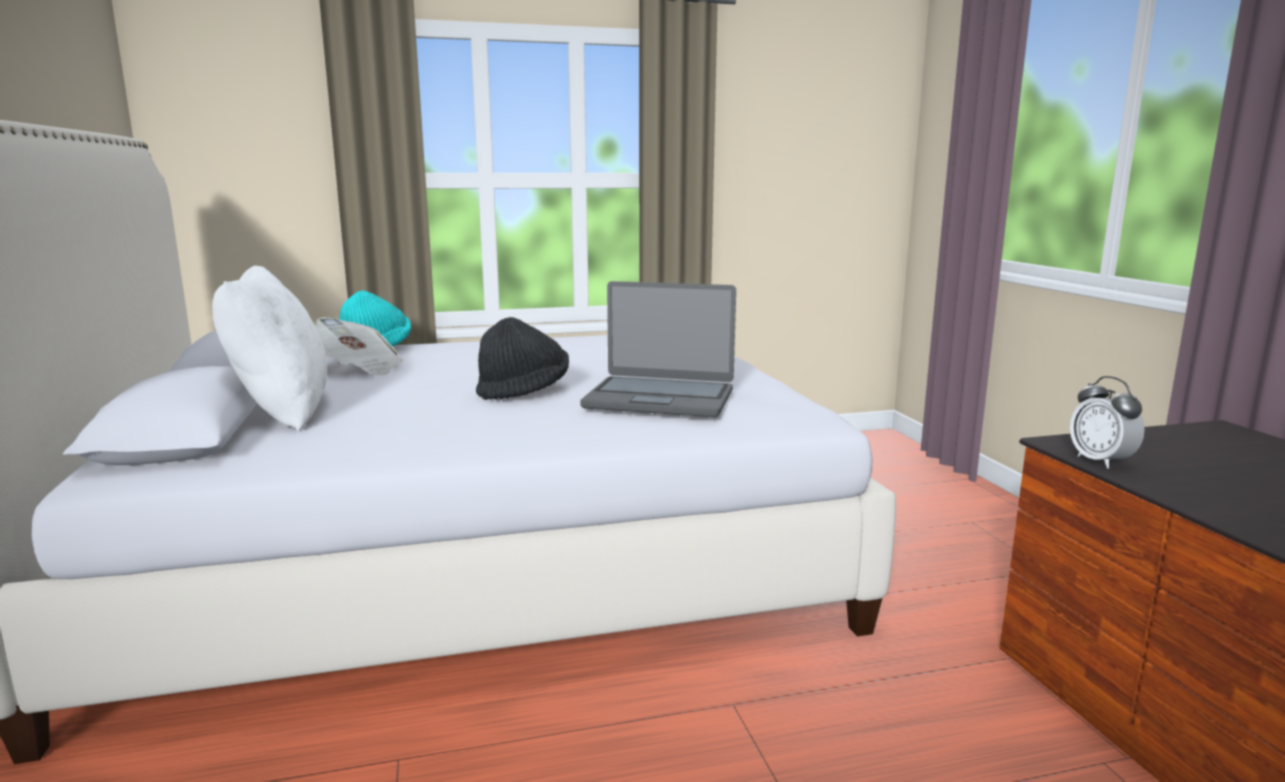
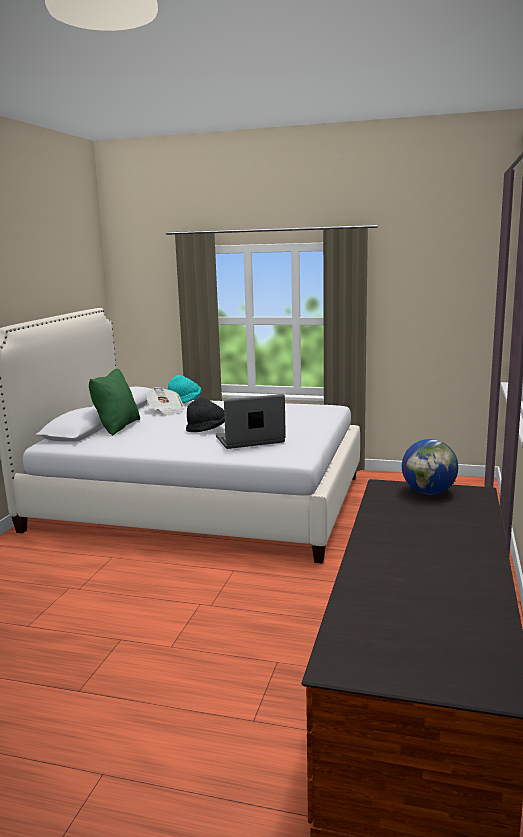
camera: 30 degrees right, 0 degrees up
(282, 411) = (116, 427): white pillow -> green pillow
(660, 398) = (250, 440): laptop -> laptop turned 120 degrees clockwise
(1100, 461) = (376, 492): alarm clock -> none
(1169, 444) = (429, 492): none -> globe

